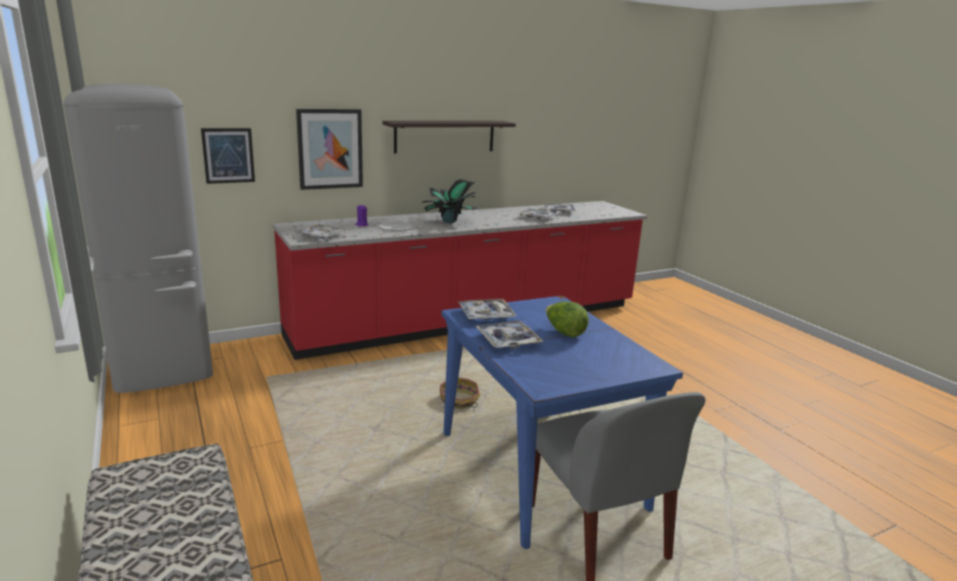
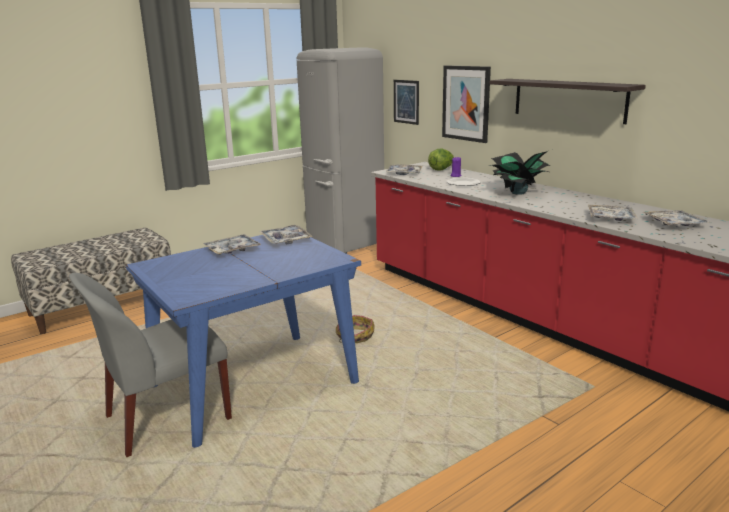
camera: 80 degrees right, 0 degrees up
(564, 333) = (255, 265): lettuce -> lettuce (441, 169)

